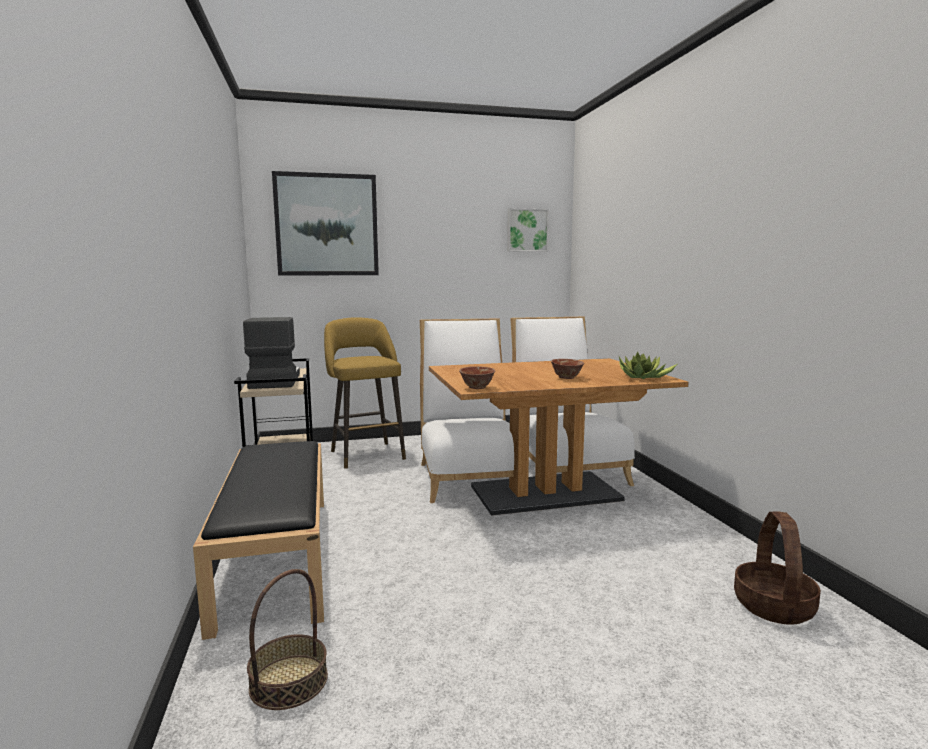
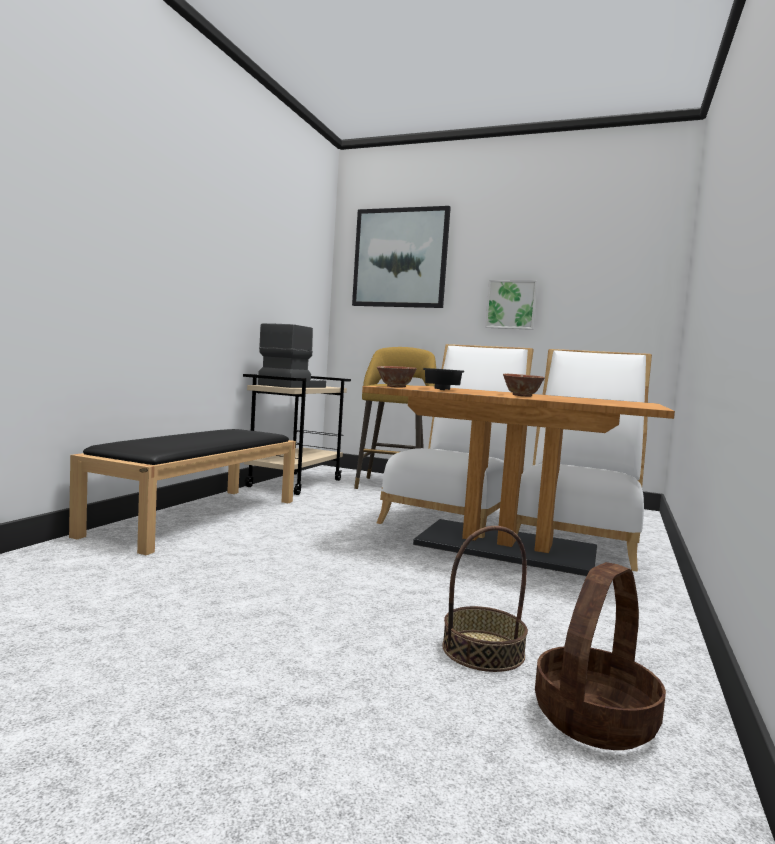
camera: 35 degrees right, 5 degrees down
(289, 682) = (60, 572): basket -> basket (483, 651)
(502, 380) = (442, 389): none -> black bowl
(527, 230) = (622, 259): picture -> picture (511, 305)
(643, 378) = (620, 404): potted plant -> none

